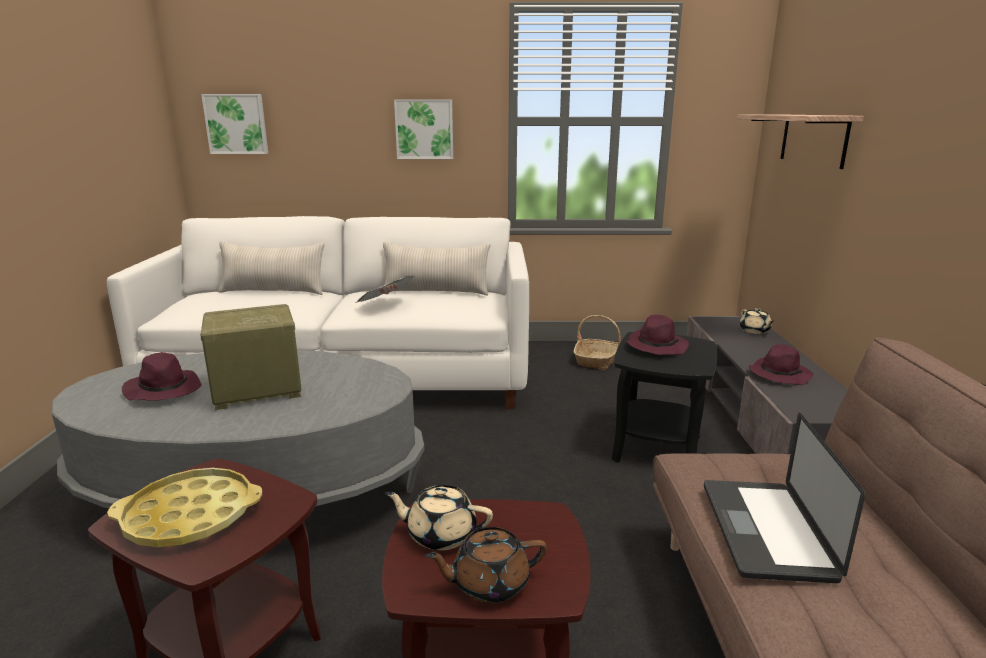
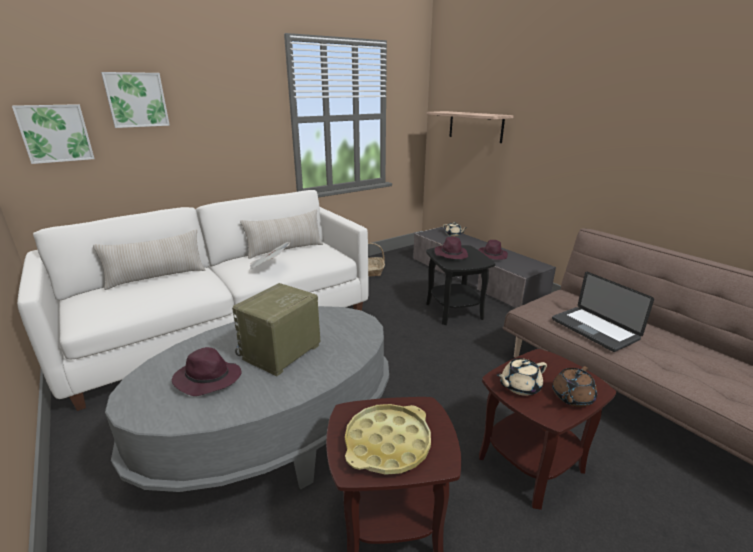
camera: 35 degrees left, 5 degrees up
(424, 129) = (232, 129): picture -> picture (136, 100)

